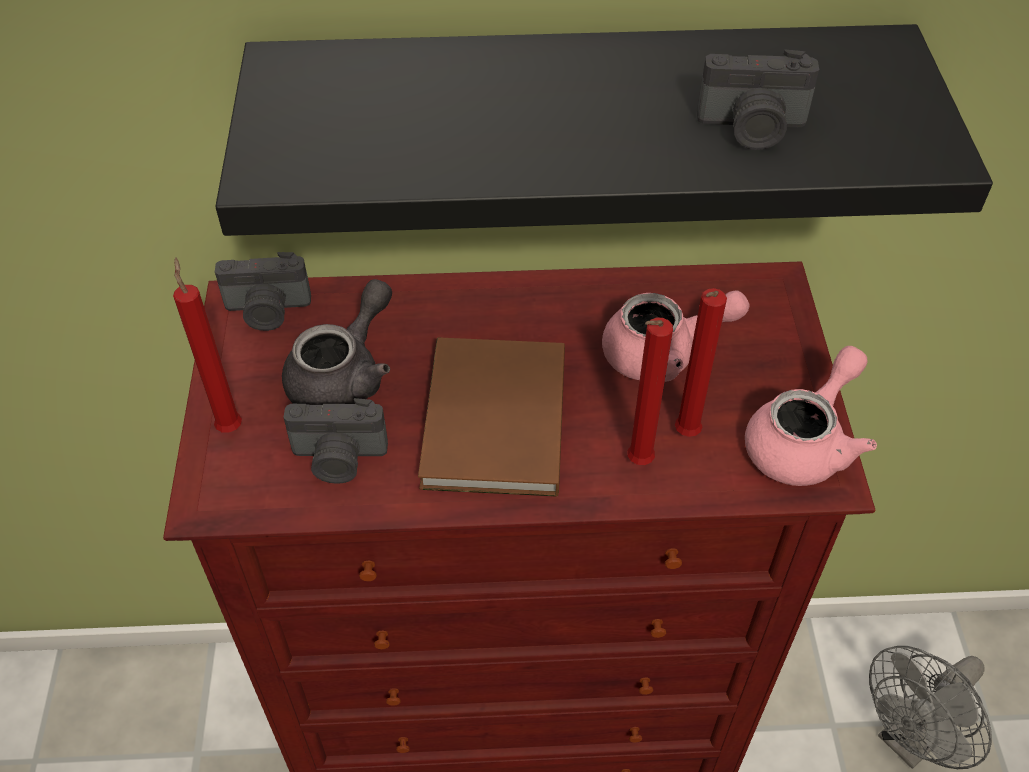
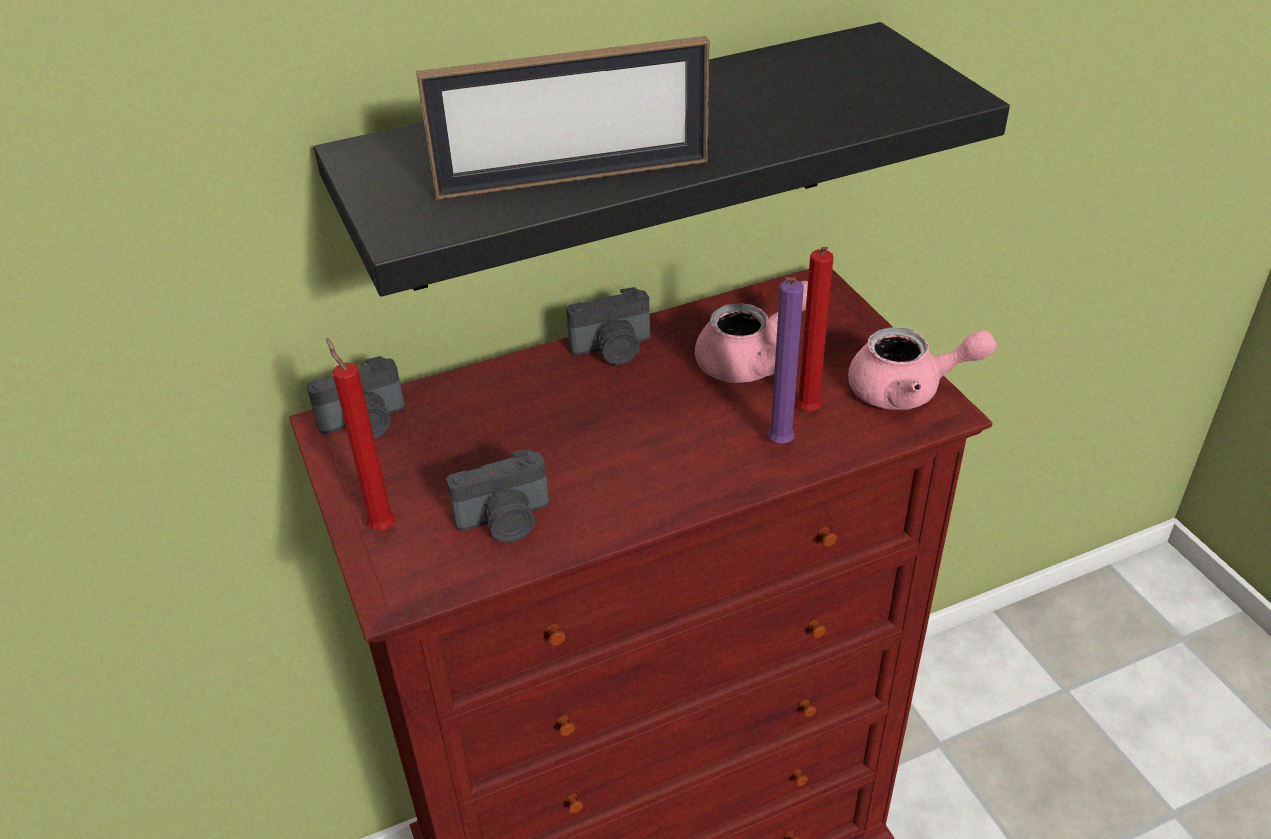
camera: 20 degrees left, 10 degrees down
(345, 375) = (472, 454): grey teapot -> none
(460, 153) = (573, 178): none -> picture frame
(491, 424) = (633, 453): brown book -> none
(636, 463) = (778, 446): red candle -> purple candle
(752, 129) = (804, 110): camera -> camera (613, 350)
(804, 442) = (908, 390): pink teapot -> pink teapot turned 75 degrees clockwise
(910, 740) = (1010, 732): grey fan -> none

